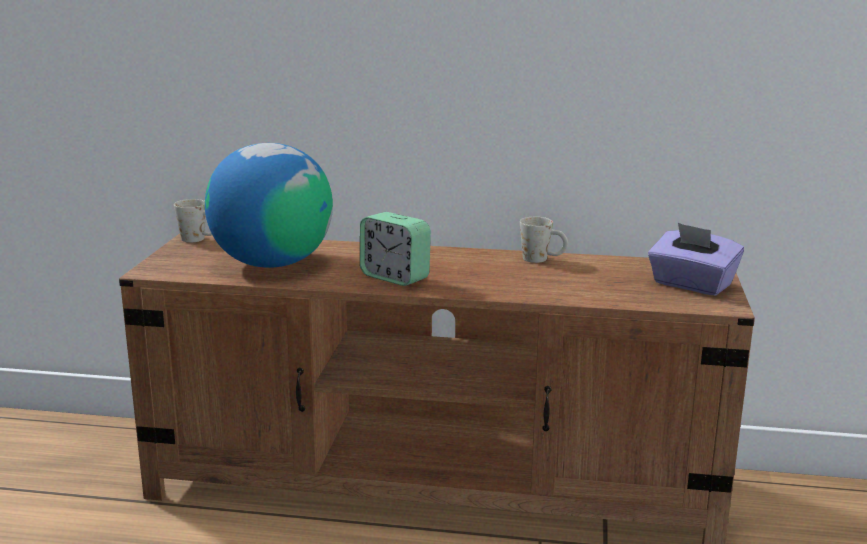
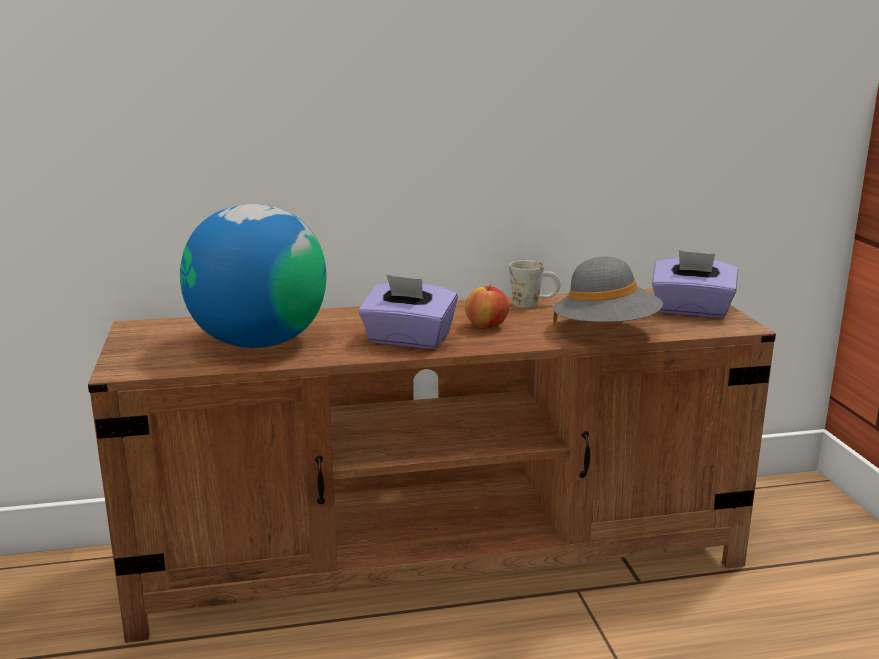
camera: 20 degrees left, 0 degrees up
(200, 240) = (146, 327): white mug -> none
(395, 277) = (408, 340): alarm clock -> purple tissue box
(477, 274) = (487, 326): none -> apple
(582, 293) = (606, 331): none -> grey hat

